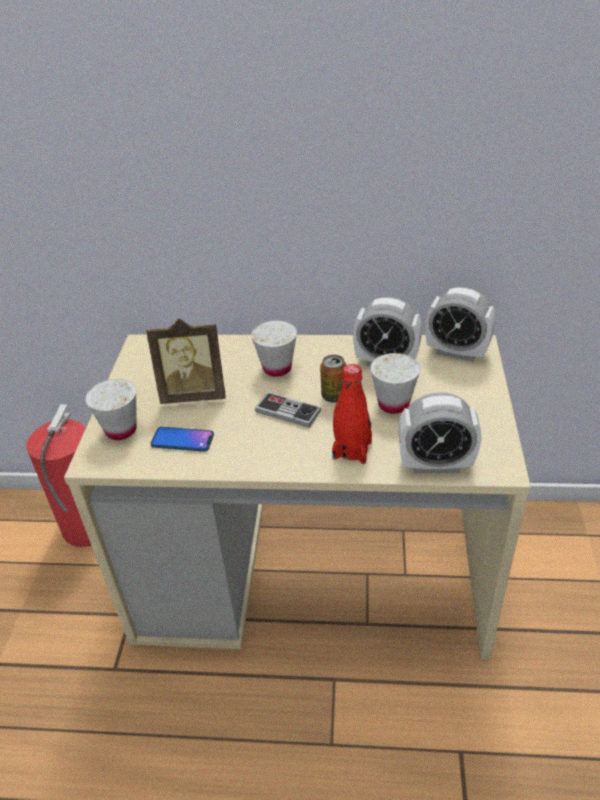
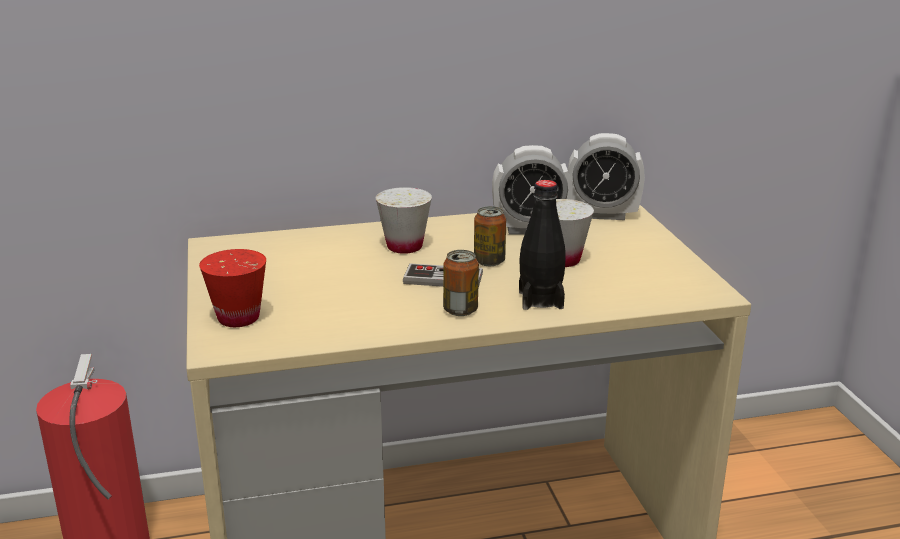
camera: 20 degrees left, 15 degrees down
(121, 430) = (238, 318): white cup -> red cup
(182, 440) = (327, 317): phone -> none
(194, 394) = (314, 278): picture frame -> none
(283, 451) = (460, 310): none -> can
(352, 450) = (540, 300): red bottle -> black bottle
(435, 465) = (641, 299): alarm clock -> none

